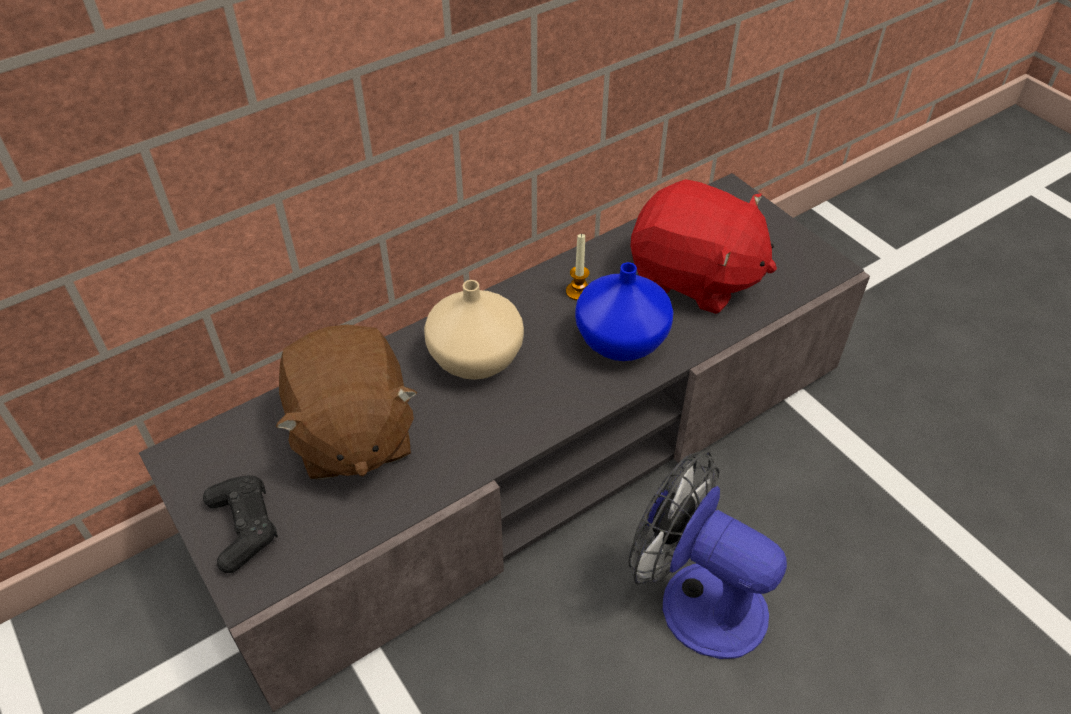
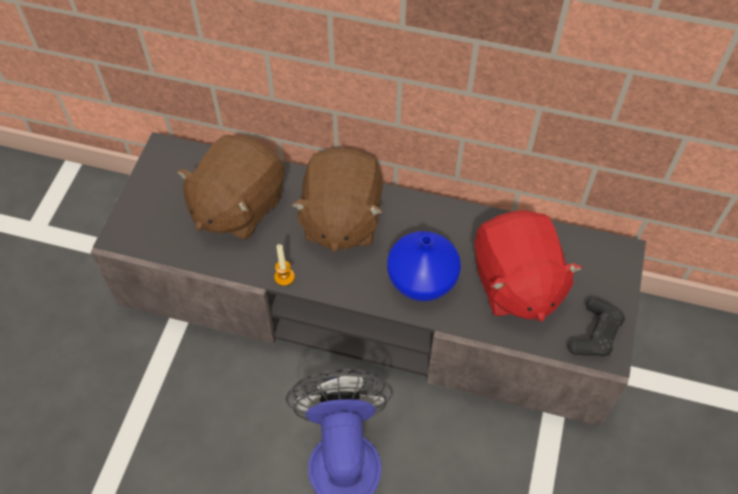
camera: 50 degrees right, 10 degrees up
(243, 527) = (147, 207): black game controller -> black game controller (595, 334)
(476, 356) = (340, 219): beige vase -> brown plush toy
(578, 291) = (440, 231): candle -> candle (284, 277)

